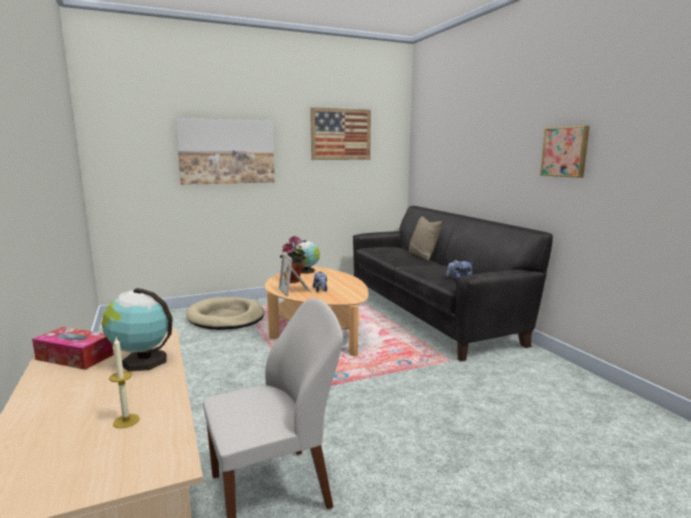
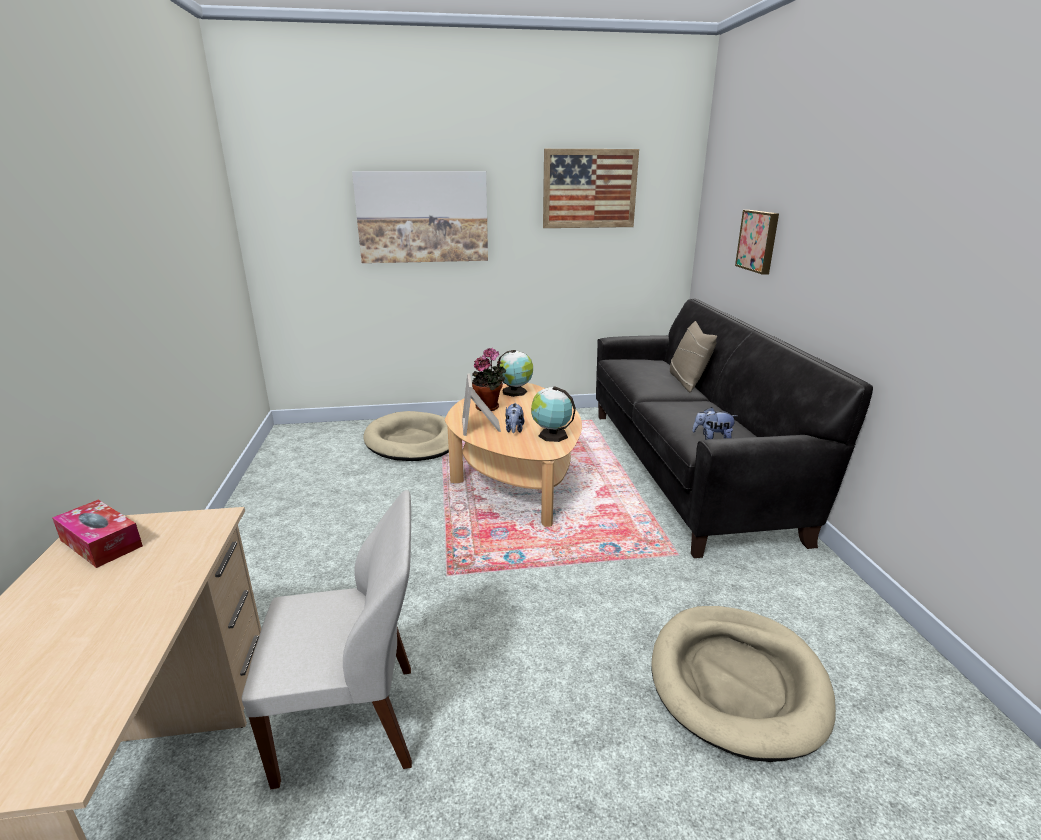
camera: 15 degrees right, 10 degrees up
(126, 421) = (73, 673): candle -> none
(142, 361) = (164, 563): globe -> globe (551, 435)
(521, 421) = (737, 682): none -> beige dog bed
(565, 152) = (915, 252): picture -> picture (758, 241)

